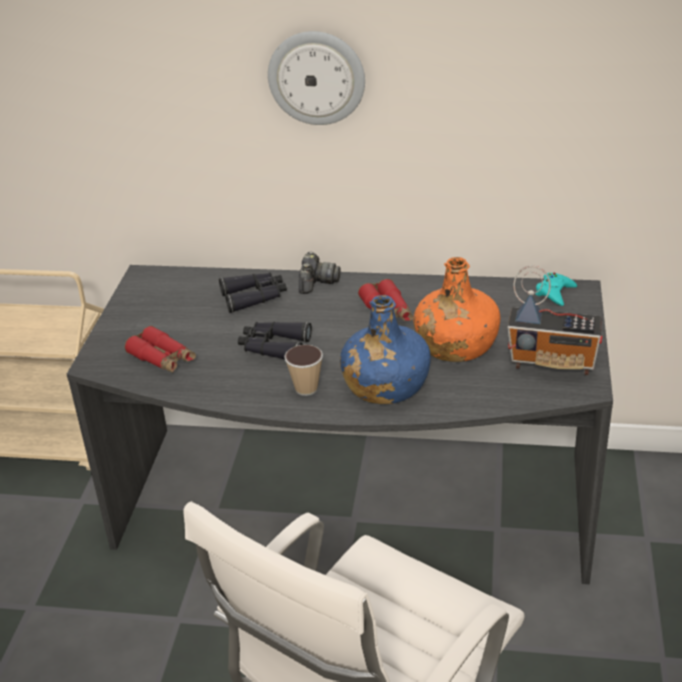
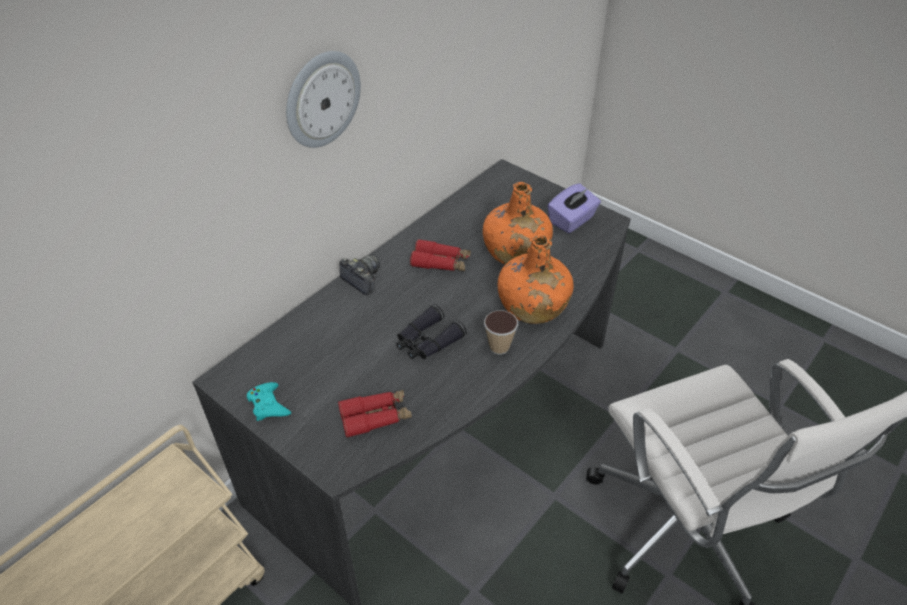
camera: 60 degrees left, 10 degrees up
(255, 297) = (343, 322): black binoculars -> none
(385, 386) = (532, 305): blue bottle -> orange bottle
(553, 362) = (572, 220): radio -> purple tissue box
(555, 293) = (497, 182): turquoise game controller -> turquoise game controller (268, 405)

